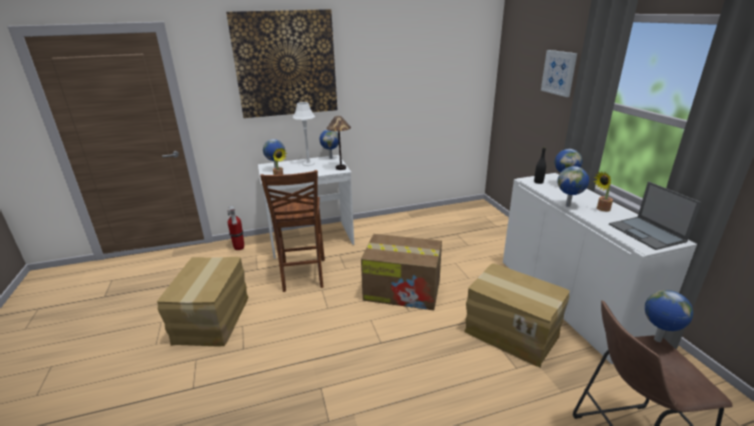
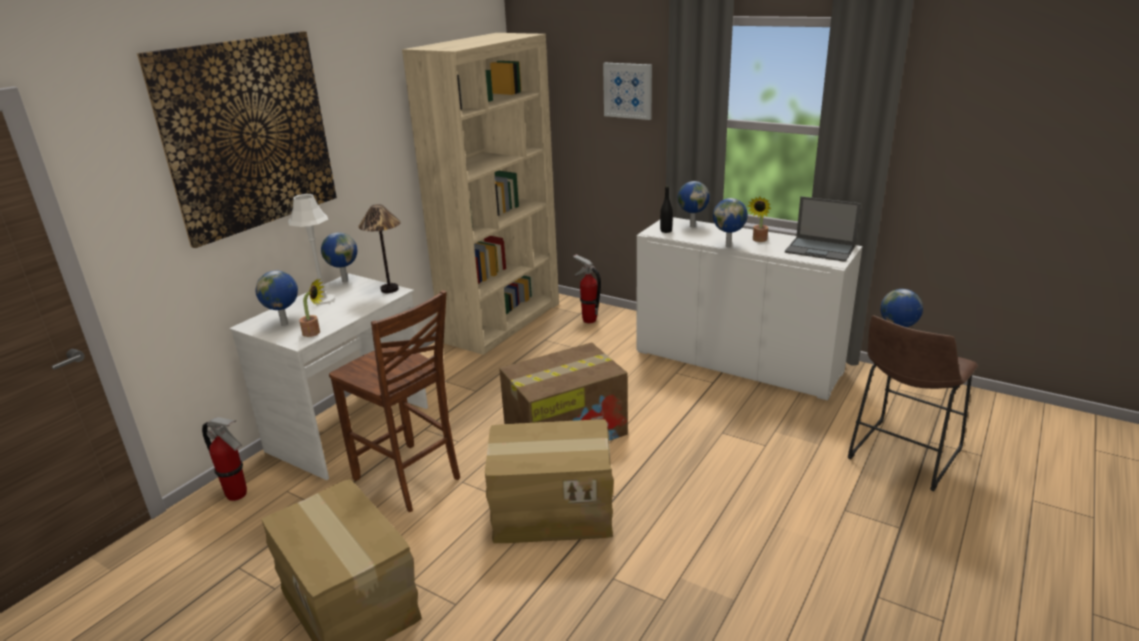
camera: 40 degrees left, 0 degrees up
(445, 215) = (502, 322): none -> beige bookcase
(497, 232) = (589, 320): none -> fire extinguisher
(512, 332) = (725, 416): cardboard box -> cardboard box (552, 510)

